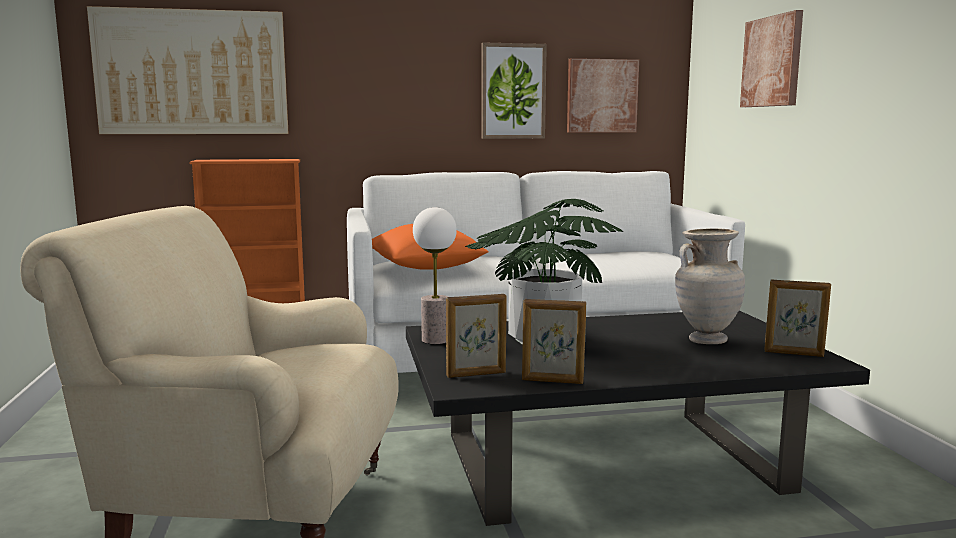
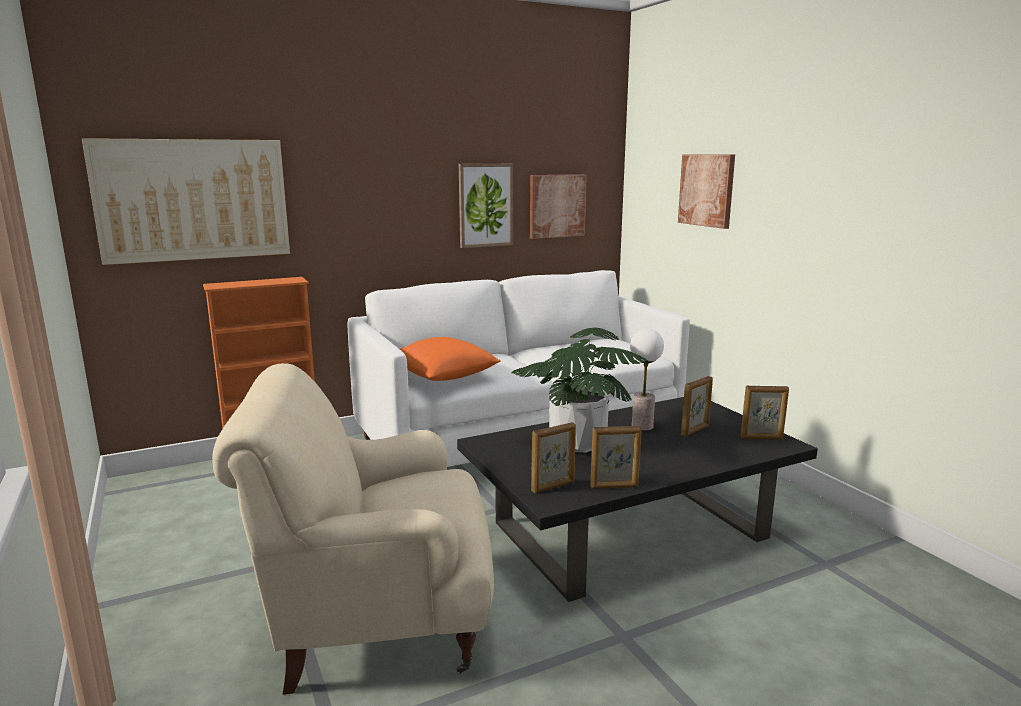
camera: 15 degrees left, 5 degrees up
(436, 340) = (494, 453): table lamp -> table lamp (642, 426)
(706, 340) = (695, 431): beige vase -> picture frame

